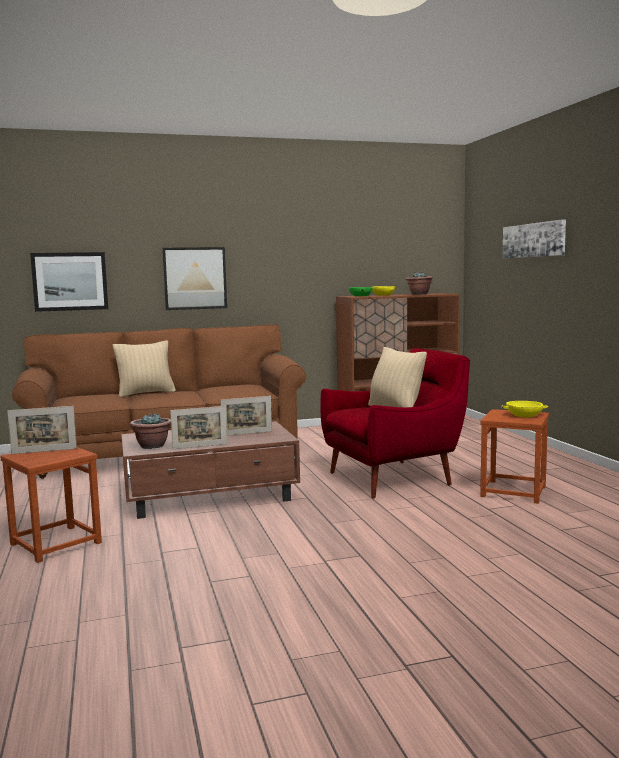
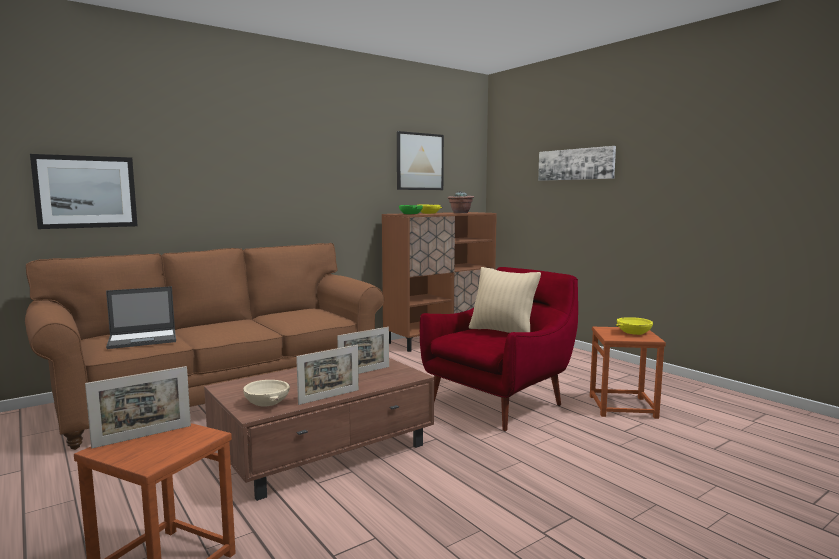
camera: 20 degrees left, 0 degrees up
(96, 399) = (143, 339): none -> laptop
(146, 393) = (196, 326): beige pillow -> none
(152, 446) = (266, 402): potted plant -> beige bowl
(195, 278) = (239, 192): picture -> picture (419, 161)

